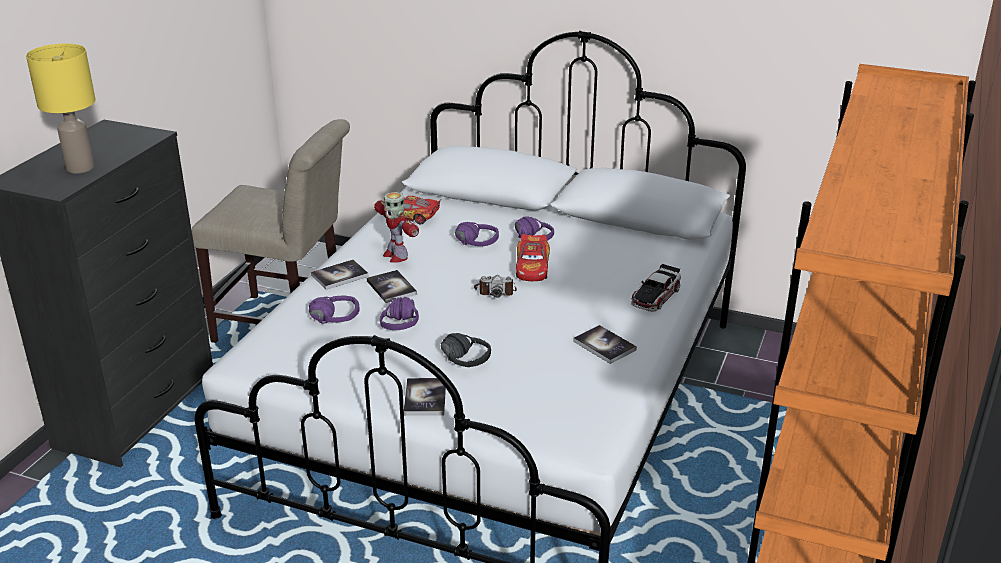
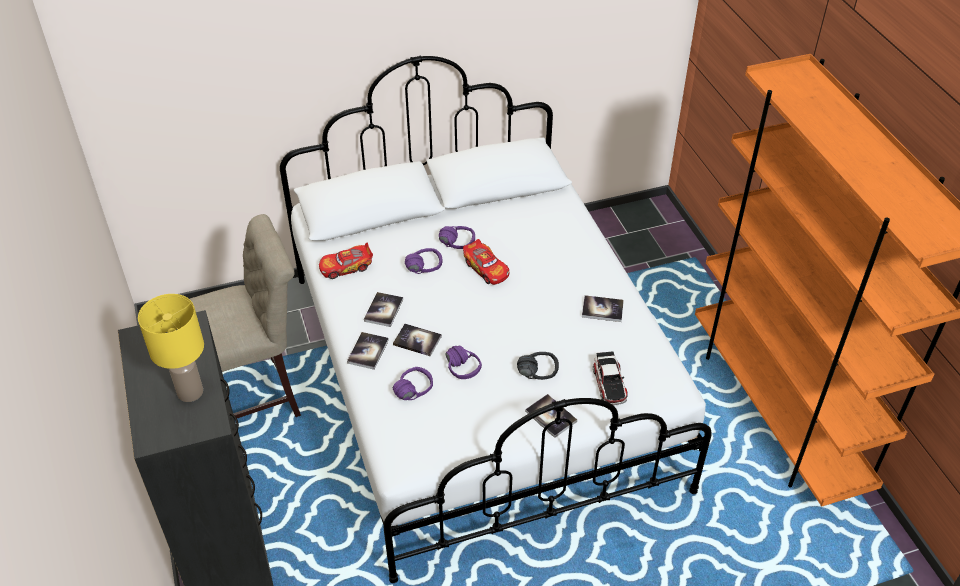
camera: 40 degrees left, 15 degrees up
(396, 255) = (383, 310): toy robot -> book
(495, 291) = (487, 303): camera -> none
(656, 295) = (586, 250): toy car -> toy car (609, 383)

